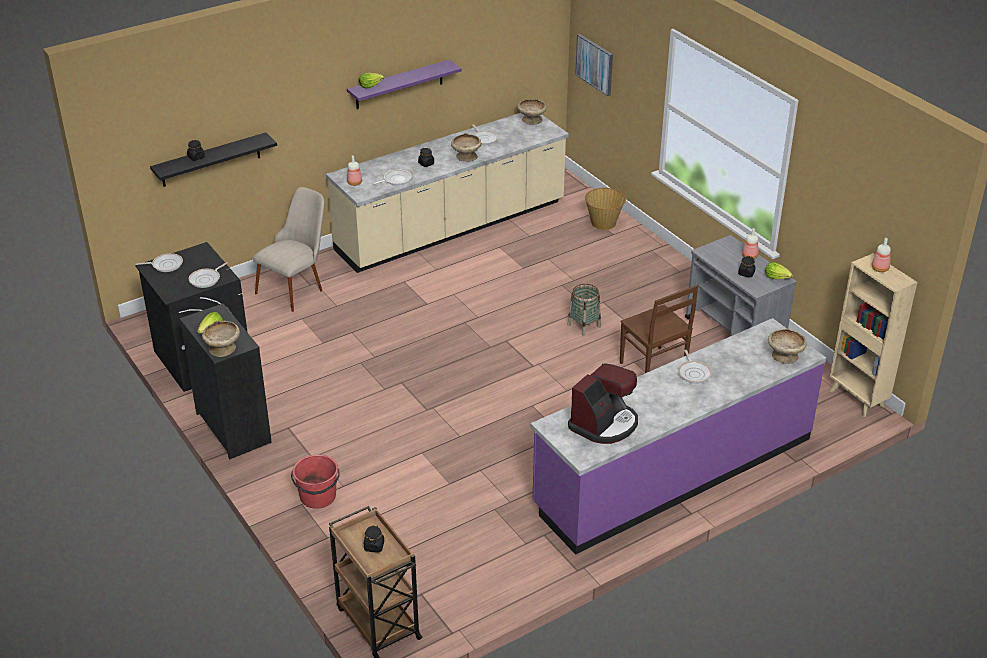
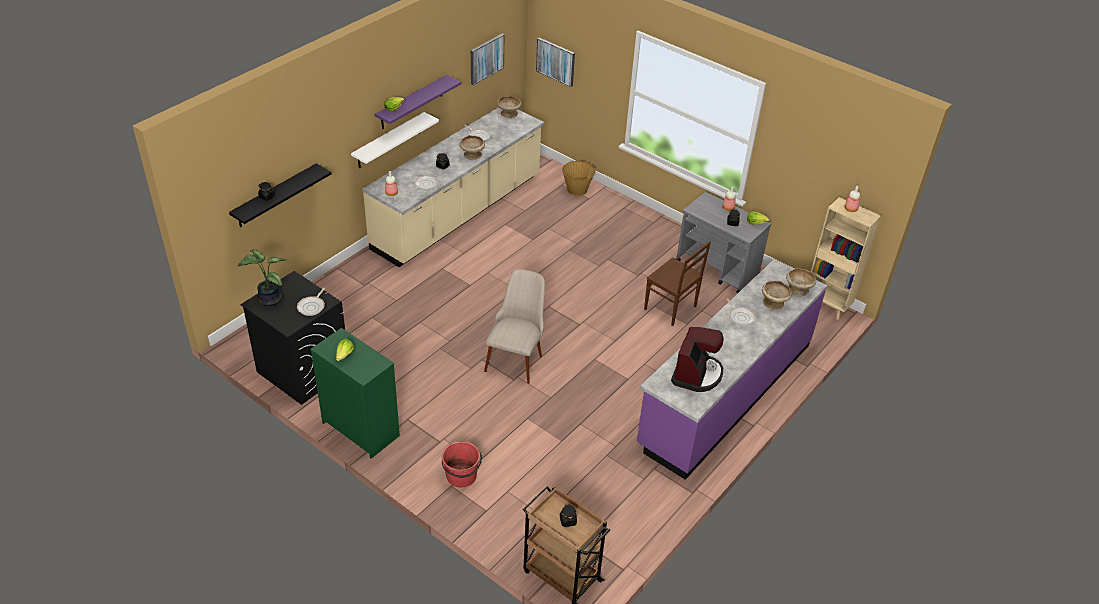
camera: 20 degrees left, 5 degrees up
(165, 265) = (268, 299): frying pan -> potted plant
(223, 349) = (364, 370): beige bowl -> beige bowl (774, 302)
(234, 427) = (361, 429): black dresser -> green dresser
(296, 286) = (353, 289): beige chair -> beige chair (516, 357)
(366, 124) = (389, 140): none -> white shelf
(507, 50) = (486, 58): none -> picture
(583, 325) = (602, 282): basket -> none

